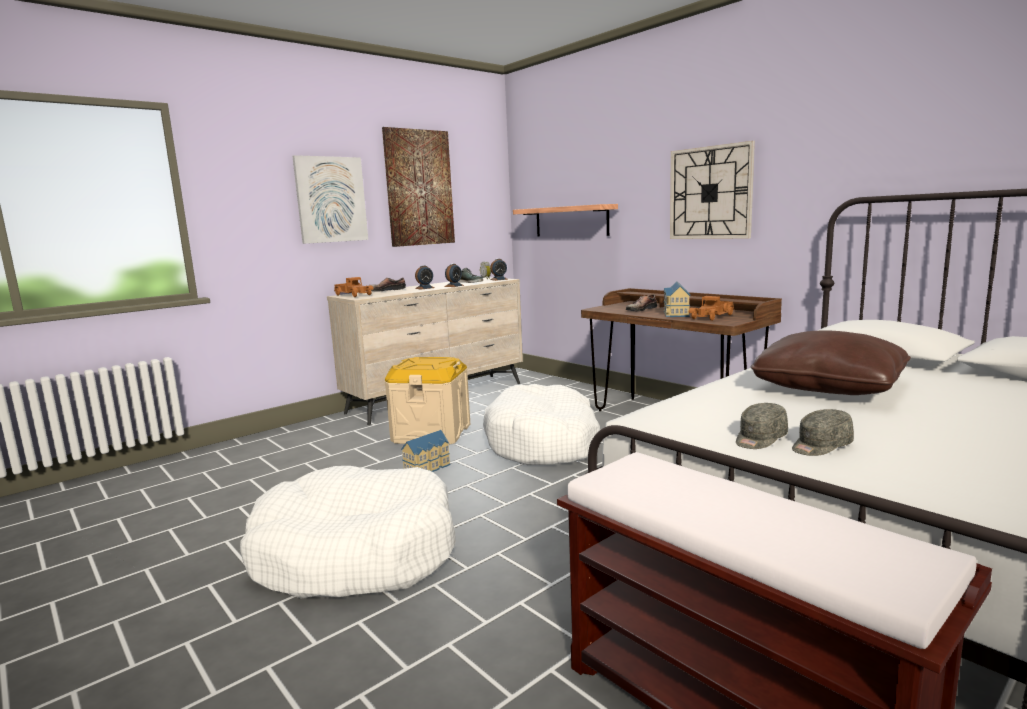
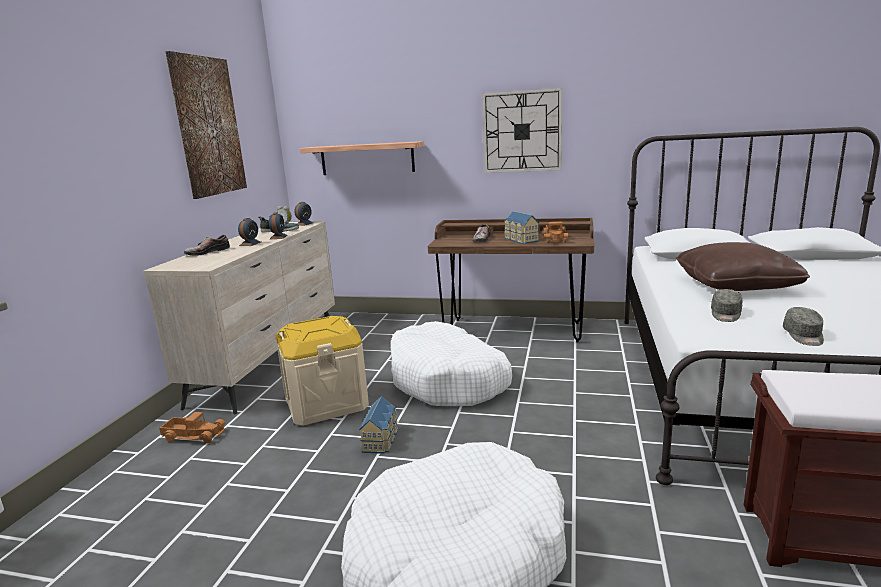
camera: 35 degrees left, 5 degrees up
(331, 199) = (126, 145): picture -> none
(354, 295) = (182, 264): toy truck -> toy truck (195, 435)
(820, 446) = (841, 332): grey cap -> grey cap (725, 314)

